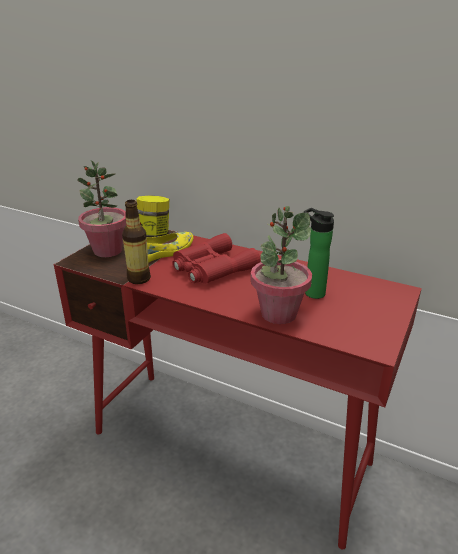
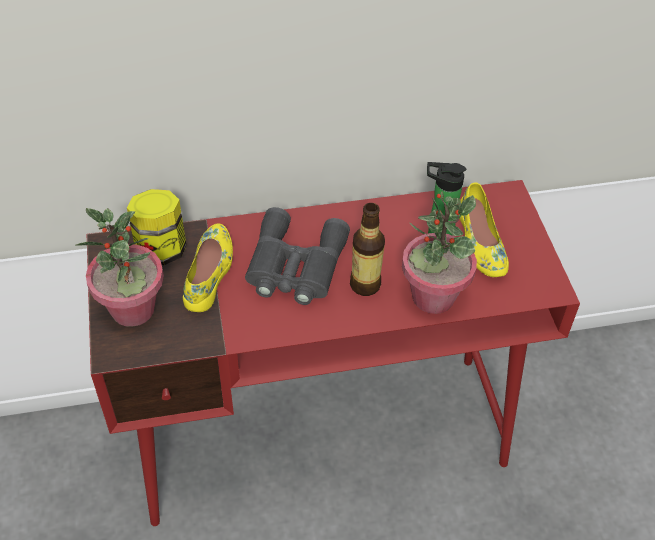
camera: 40 degrees left, 20 degrees up
(139, 279) = (234, 334): bottle -> bottle (365, 285)
(211, 268) = (294, 267): red binoculars -> grey binoculars
(348, 303) = (479, 242): none -> yellow shoe

